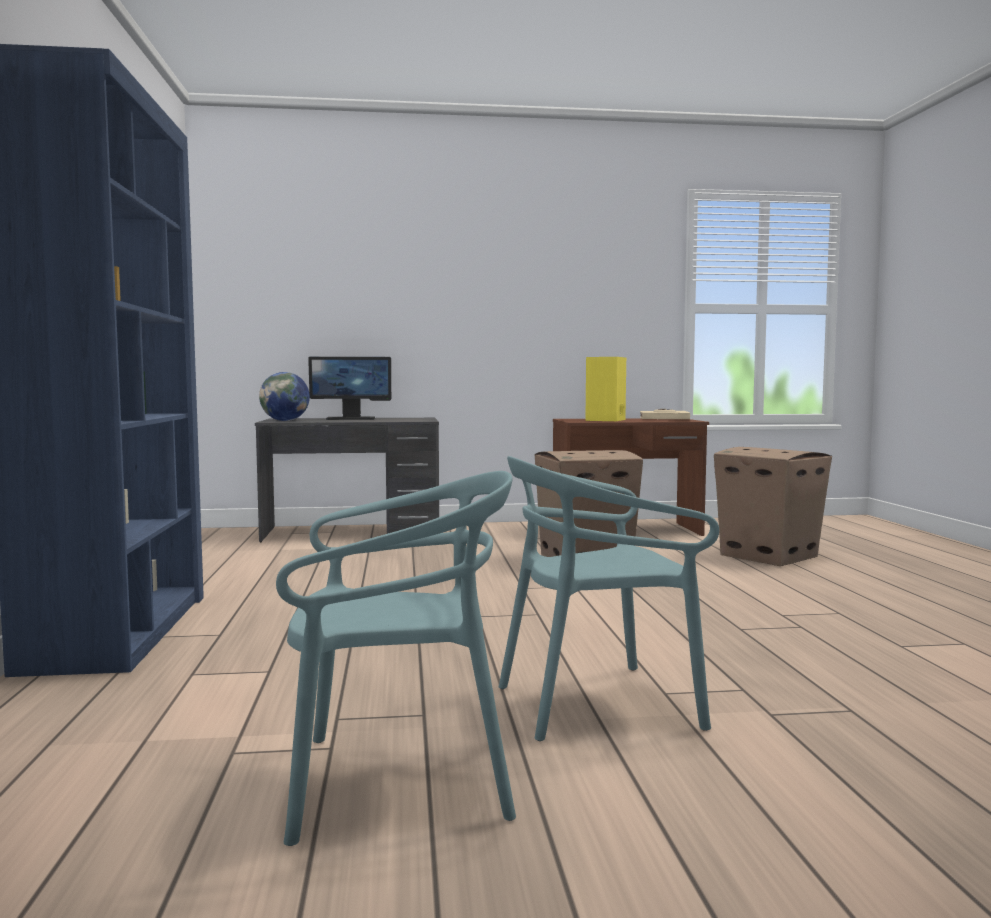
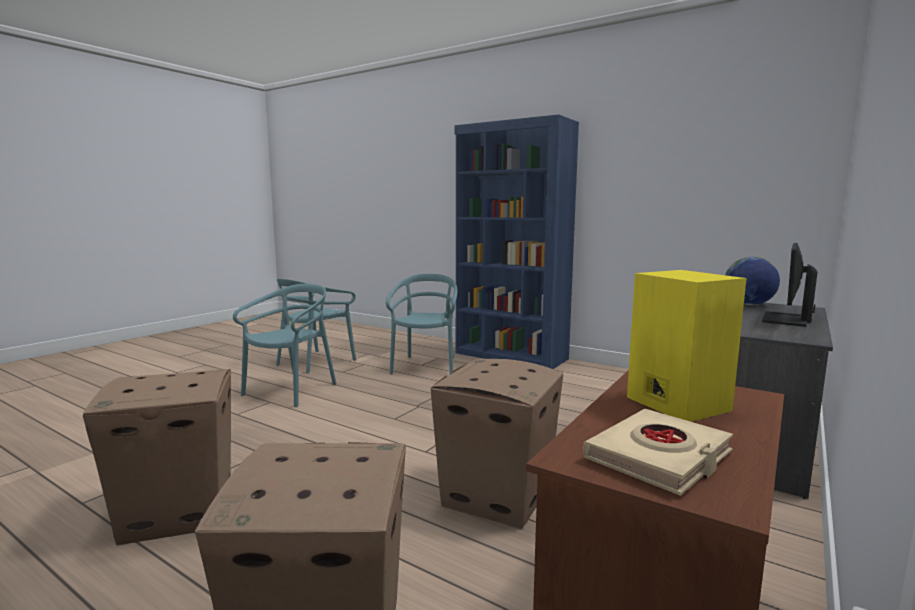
camera: 130 degrees right, 5 degrees up
(276, 664) = (426, 366): none -> turquoise chair
(847, 612) = (180, 511): none -> cardboard box

